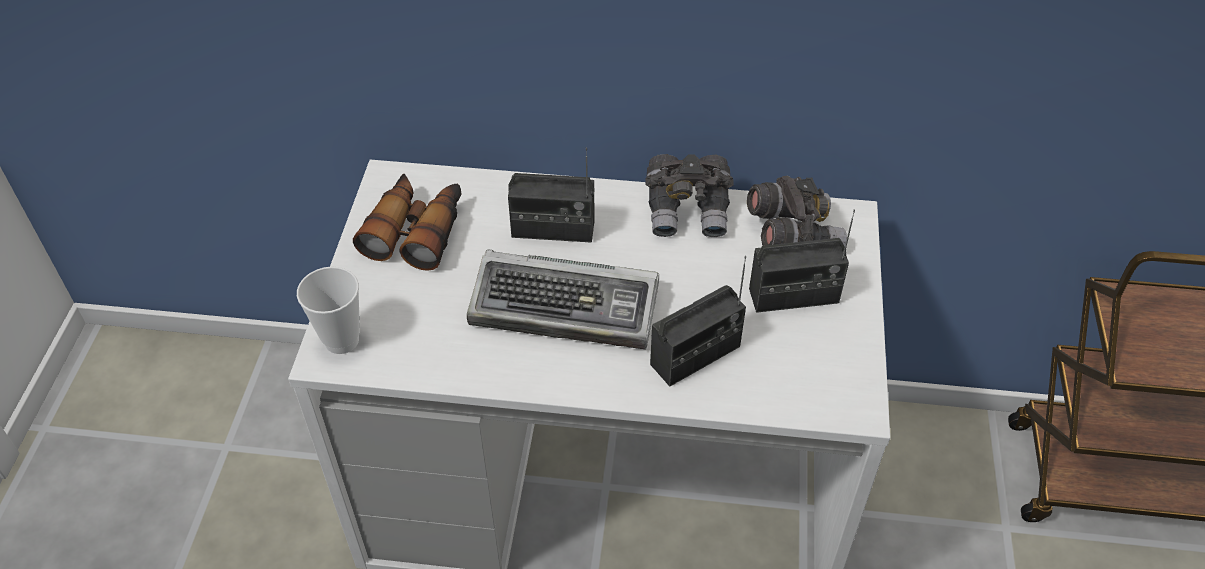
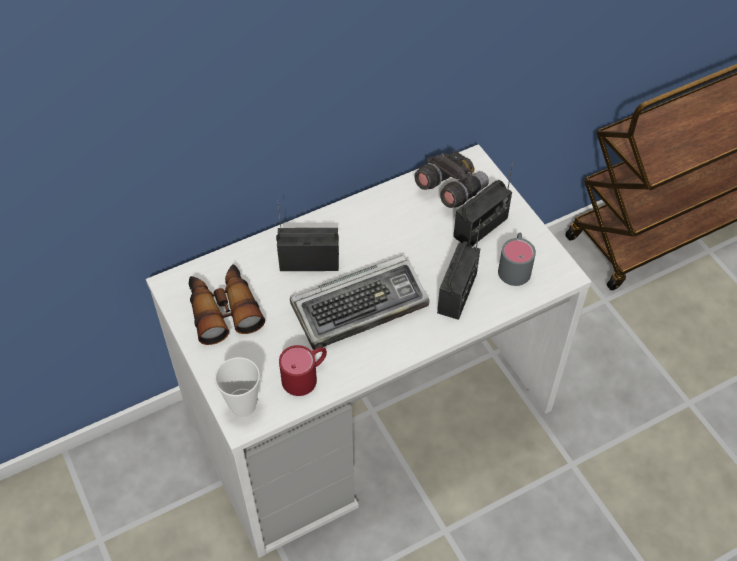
camera: 35 degrees left, 5 degrees up
(436, 348) = (306, 375): none -> red mug
(553, 229) = (309, 262): radio -> radio turned 150 degrees counterclockwise
(688, 211) = (379, 206): grey binoculars -> none
(799, 363) = (515, 266): none -> grey mug

